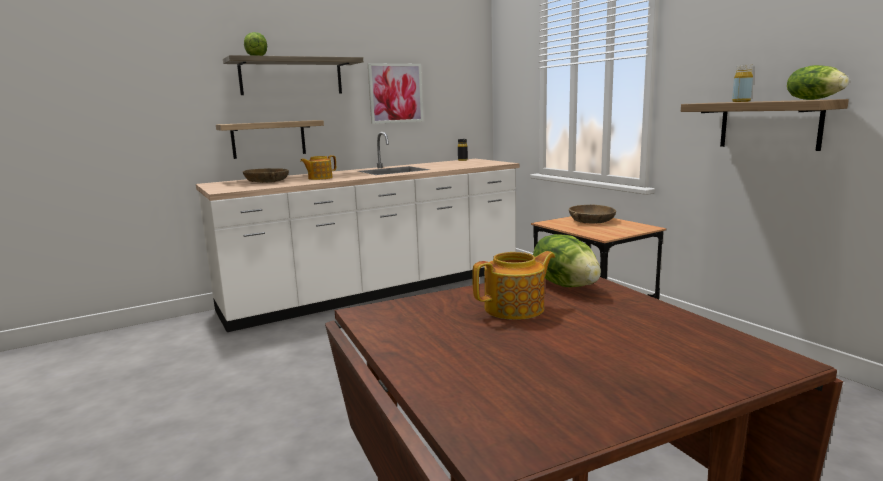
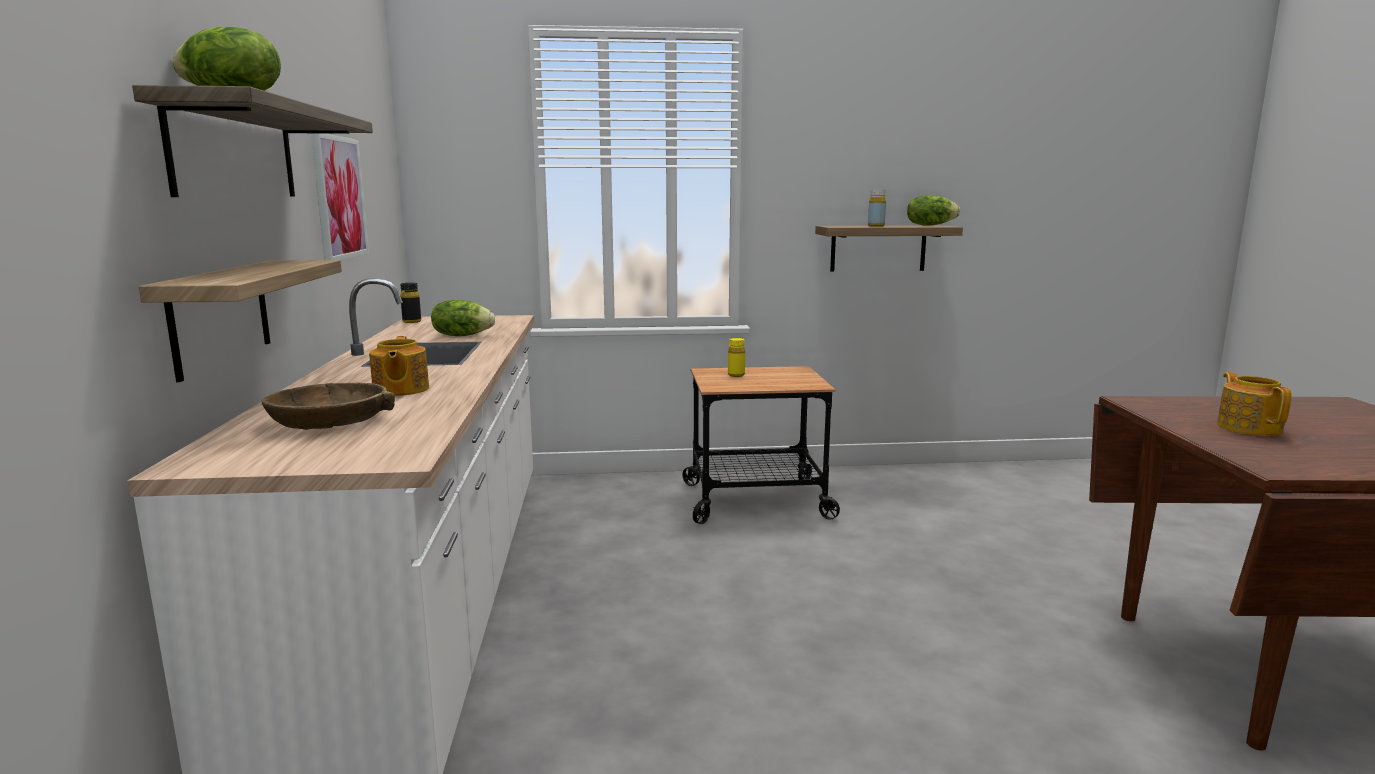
camera: 65 degrees left, 0 degrees up
(566, 284) = (1168, 406): lettuce -> lettuce (462, 336)
(591, 221) = (736, 375): brown bowl -> yellow bottle

